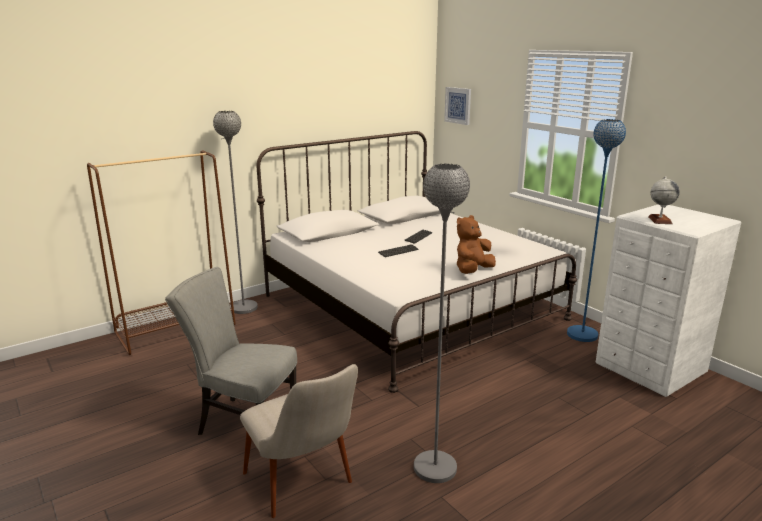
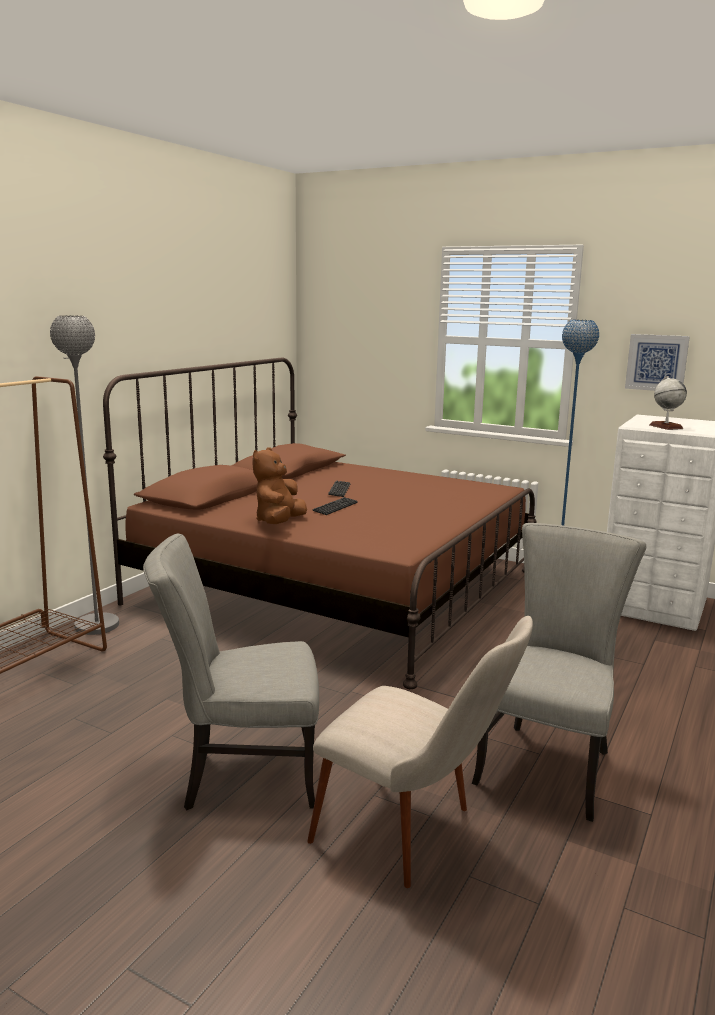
camera: 25 degrees left, 5 degrees down
(410, 307) = (336, 587): white bed -> brown bed
(435, 468) = (548, 763): grey floor lamp -> grey chair
(458, 105) = (336, 322): picture -> picture (656, 362)
(472, 271) = (452, 516): brown plush toy -> brown plush toy (279, 522)

